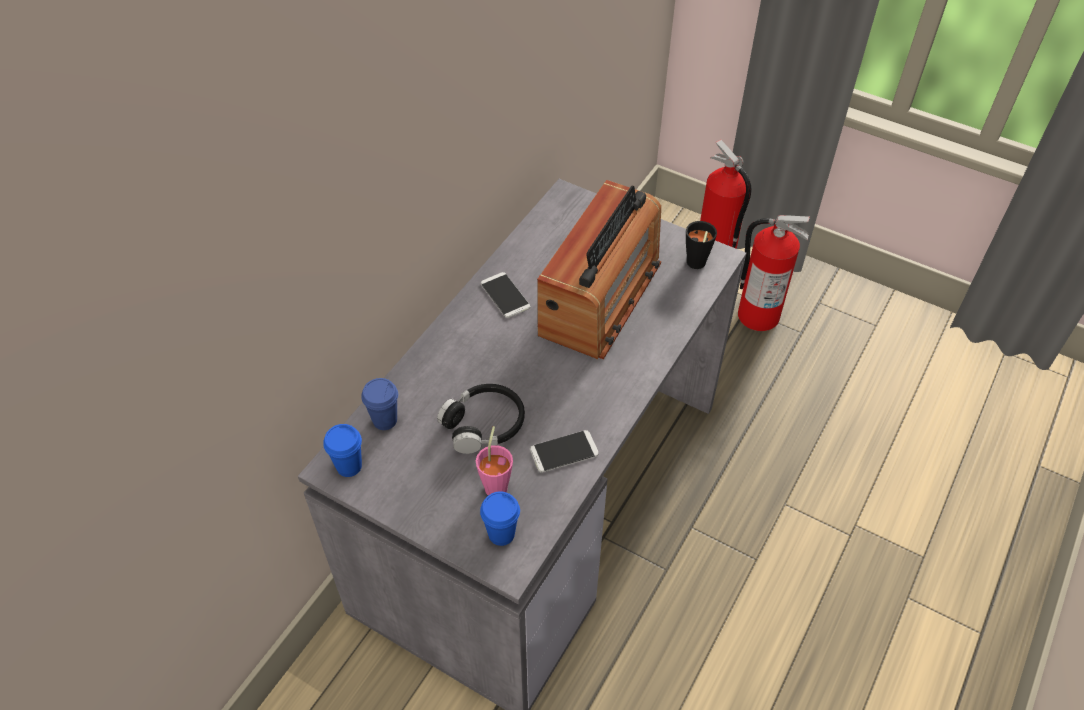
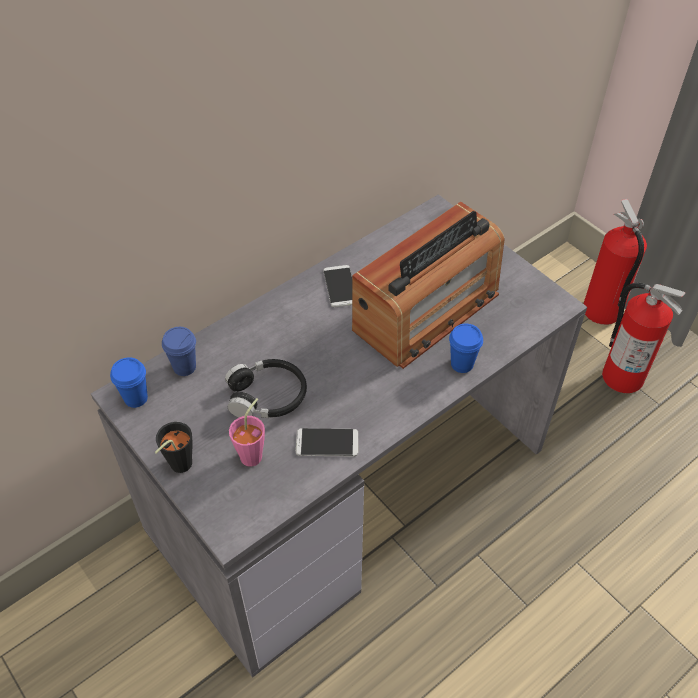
camera: 20 degrees right, 0 degrees up
(501, 534) = (236, 500): blue cup -> blue cup (462, 364)
(695, 265) = (530, 305): black cup -> black cup (177, 467)

